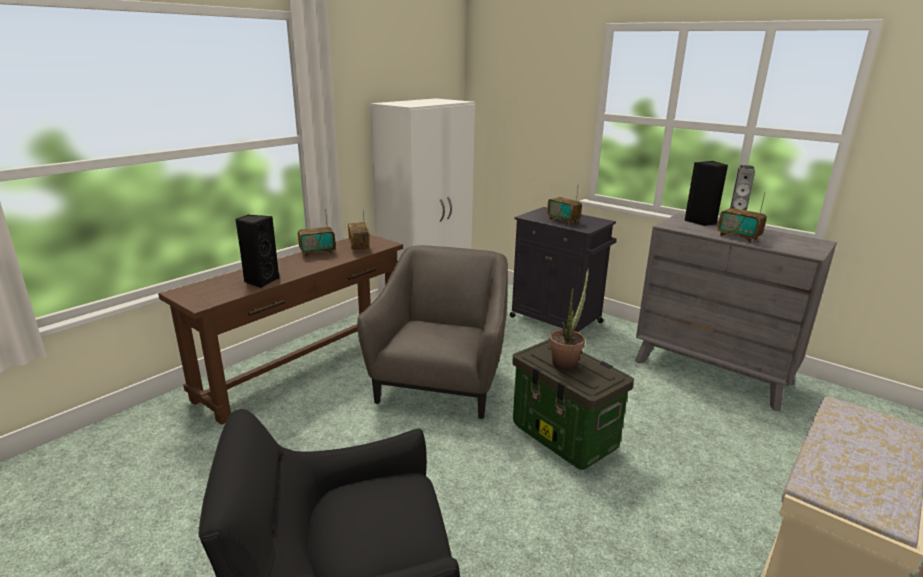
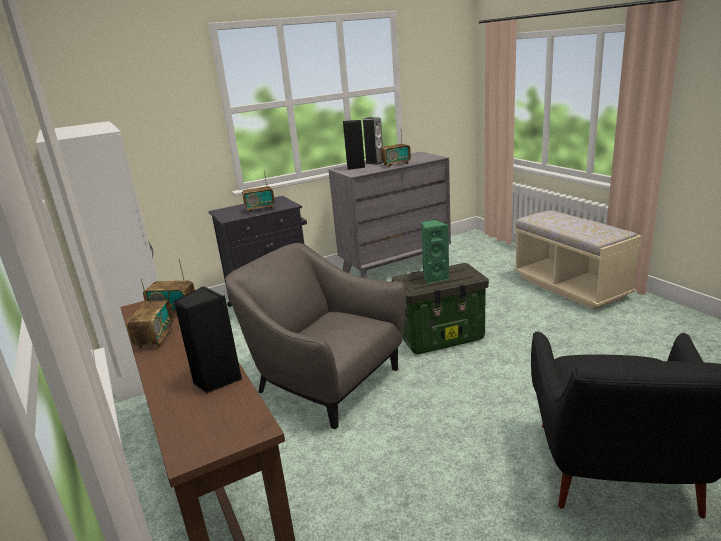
camera: 65 degrees left, 0 degrees up
(566, 361) = (434, 277): potted plant -> green speaker

